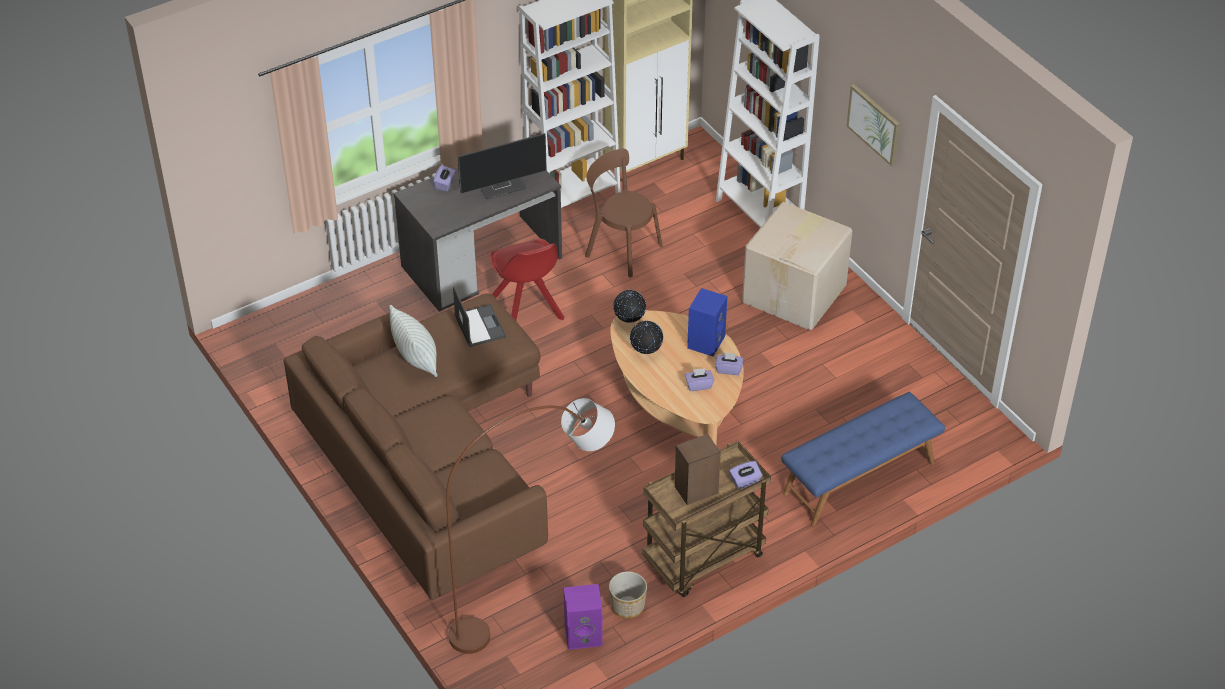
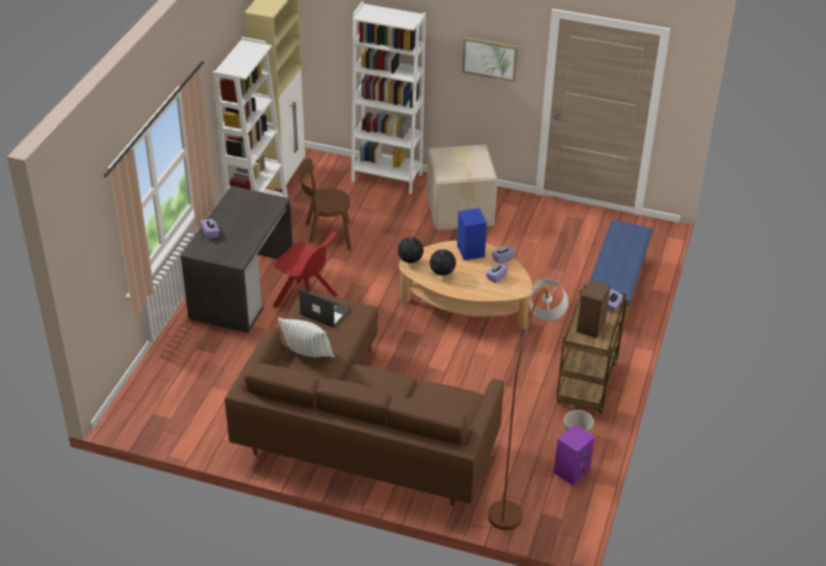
camera: 40 degrees left, 5 degrees down
(502, 186) = (252, 216): monitor -> none

